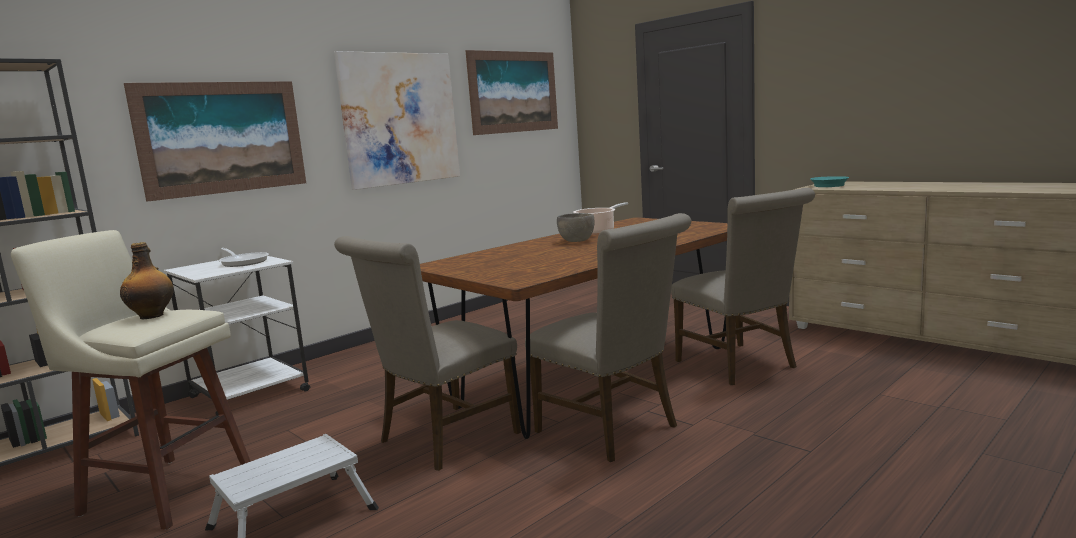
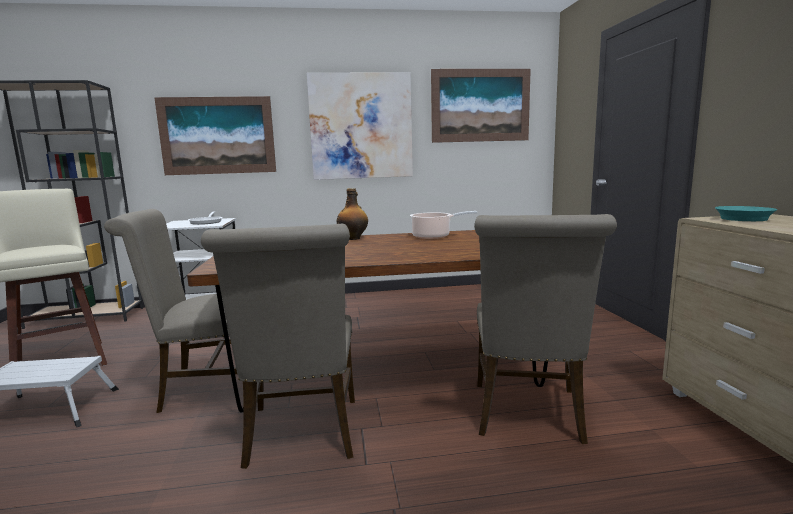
camera: 35 degrees right, 0 degrees up
(152, 316) = (50, 246): bottle -> bottle (353, 238)
(576, 241) = (388, 242): grey bowl -> none

